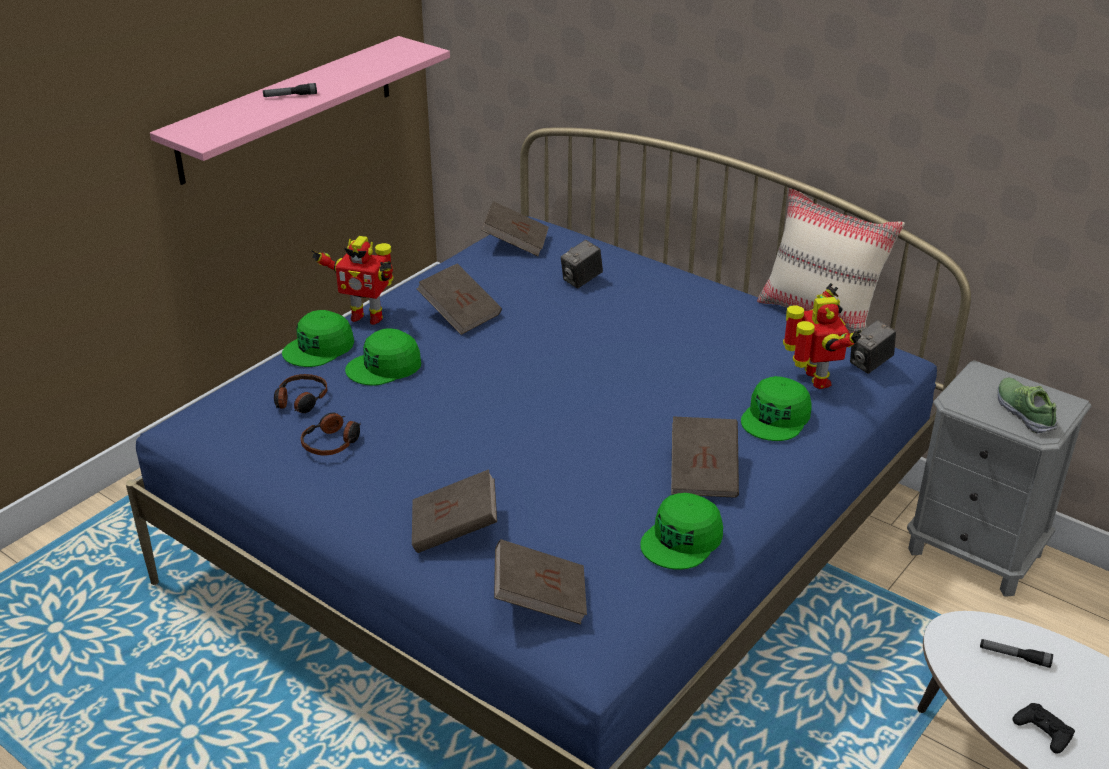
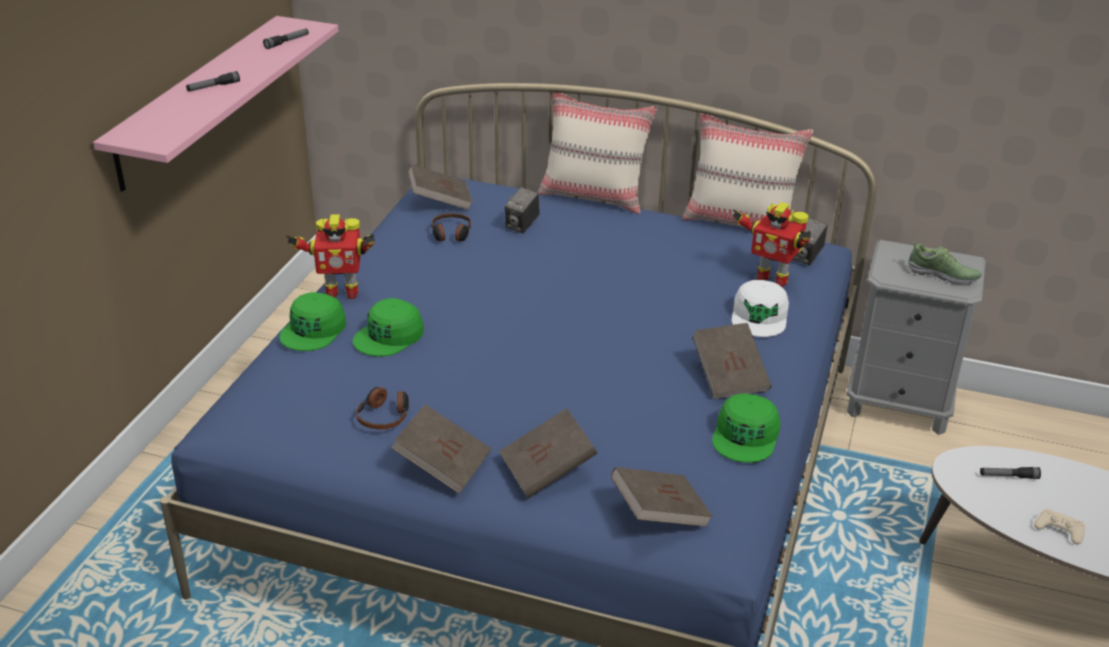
camera: 20 degrees left, 0 degrees up
(300, 401) = (328, 383): headphones -> headphones (451, 234)
(388, 62) = (287, 42): none -> flashlight
(460, 314) = (430, 275): brown book -> brown book (443, 464)
(677, 263) = (594, 196): none -> beige pillow
(776, 417) = (760, 316): green cap -> white cap
(814, 380) = (771, 278): toy robot -> toy robot turned 150 degrees clockwise
(1024, 412) = (942, 275): shoe -> shoe turned 150 degrees clockwise
(1043, 731) = (1059, 529): black game controller -> beige game controller

